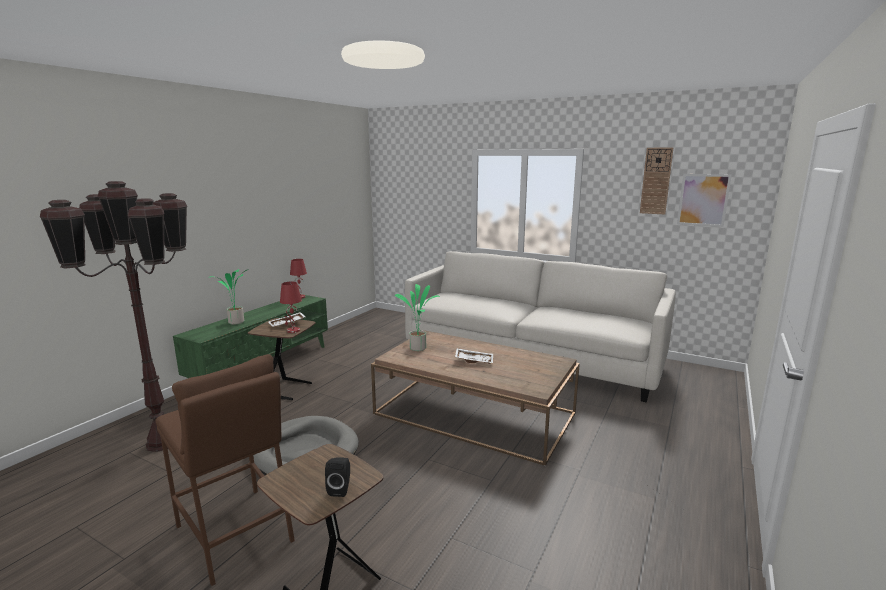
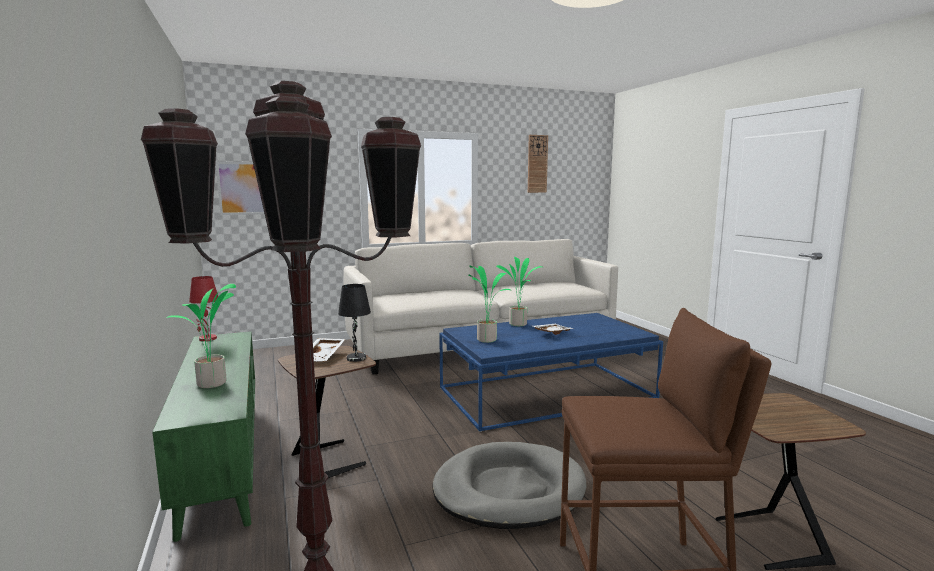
camera: 50 degrees left, 5 degrees down
(293, 331) = (356, 358): red table lamp -> black table lamp
(340, 489) = (807, 410): black speaker -> none
(475, 414) = (547, 393): brown coffee table -> blue coffee table
(478, 345) = (519, 324): none -> potted plant
(703, 200) = (570, 179): picture -> picture (241, 188)

